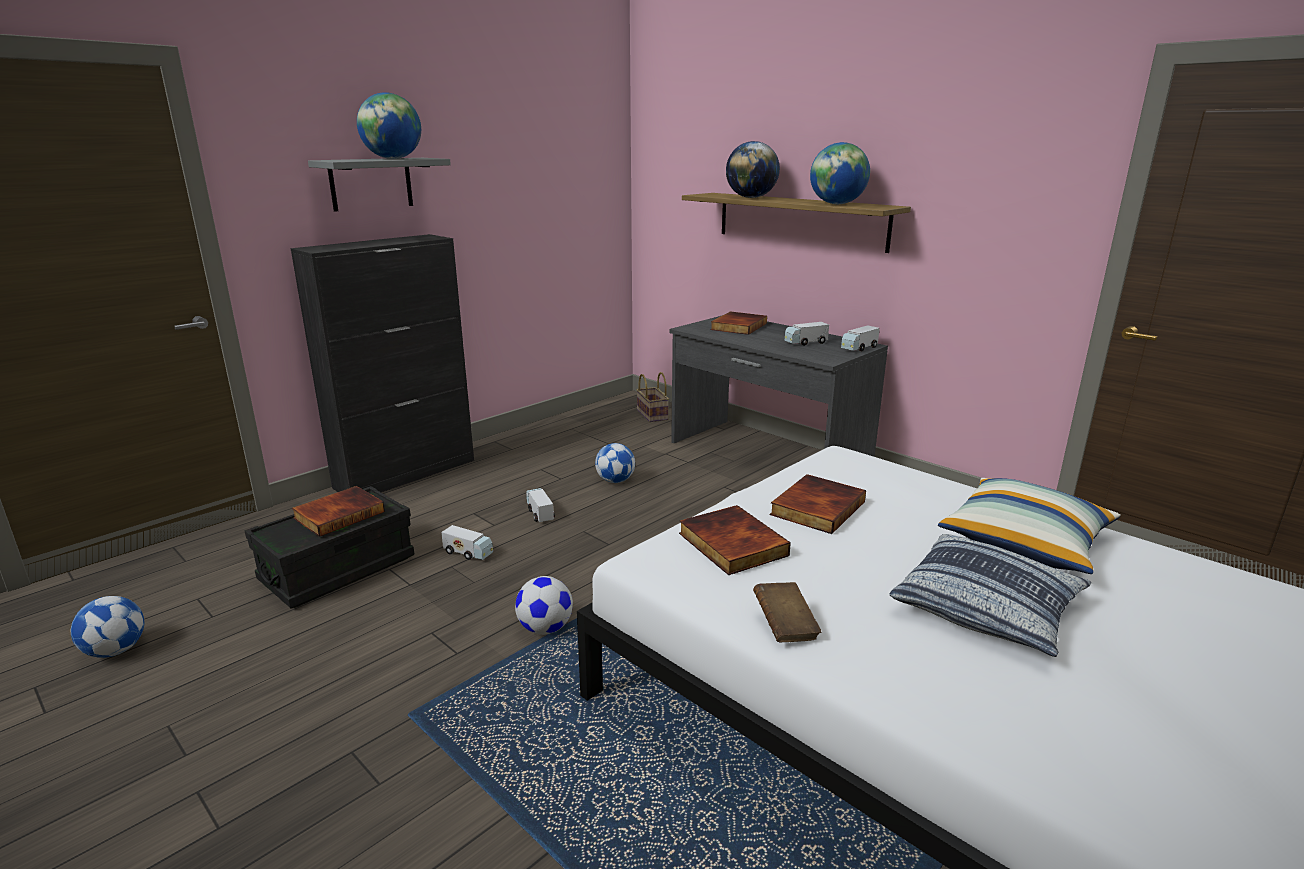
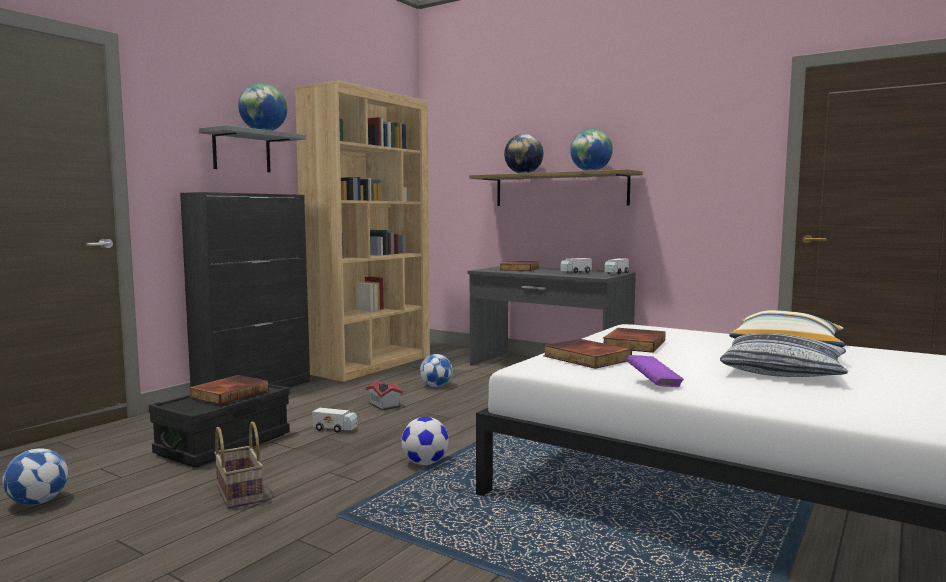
camera: 10 degrees left, 15 degrees down
(540, 513) = (383, 405): toy truck -> toy house
(555, 433) = (370, 364): none -> brown bookcase
(651, 414) = (444, 352): basket -> basket (237, 493)
(785, 626) = (654, 383): brown book -> purple book

